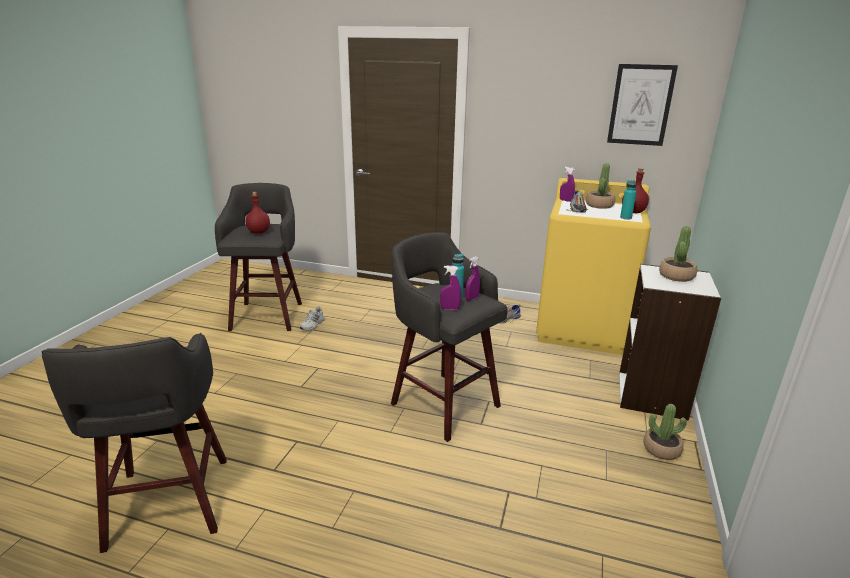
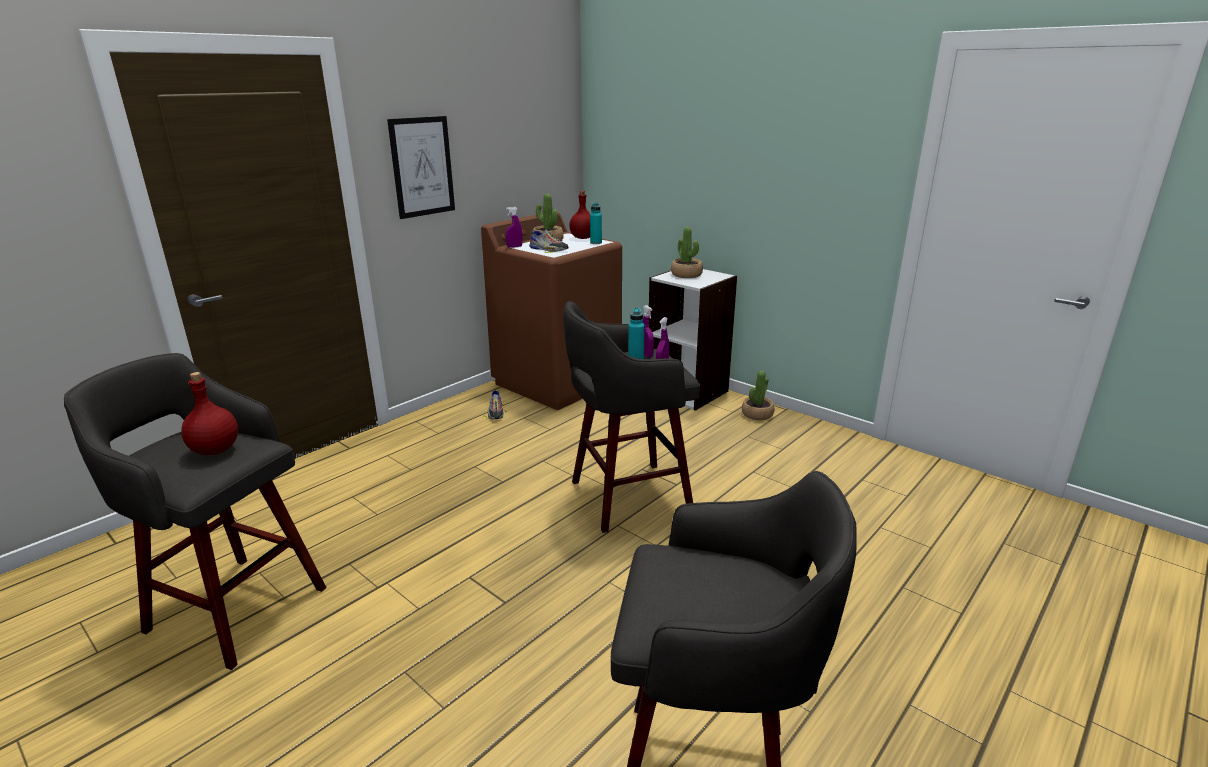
camera: 65 degrees left, 0 degrees up
(312, 325) = (334, 560): white shoe -> none
(582, 329) = (558, 382): yellow washing machine -> brown washing machine
(640, 105) = (528, 128): picture -> picture (422, 167)

